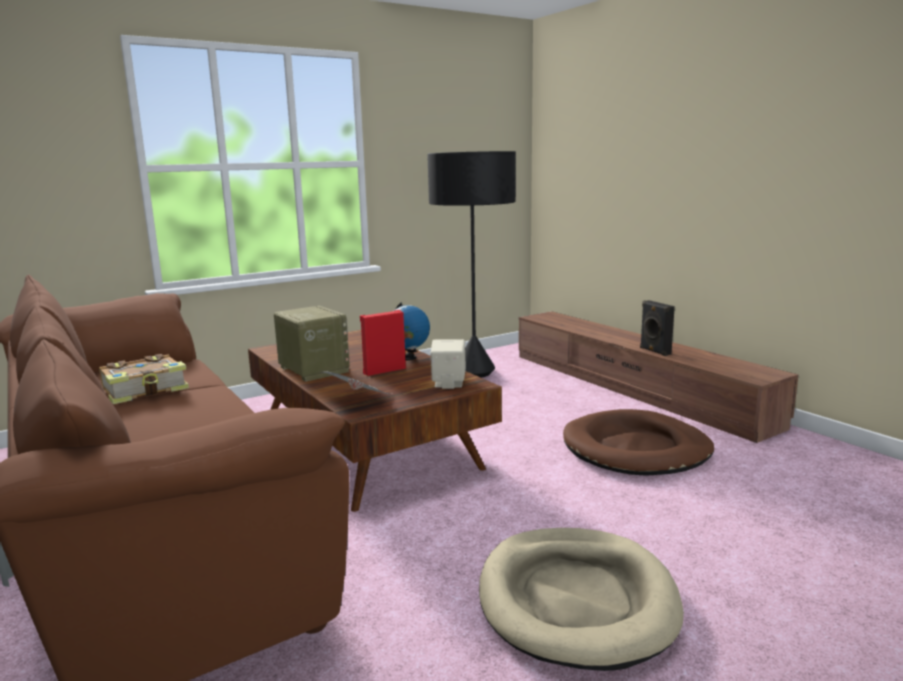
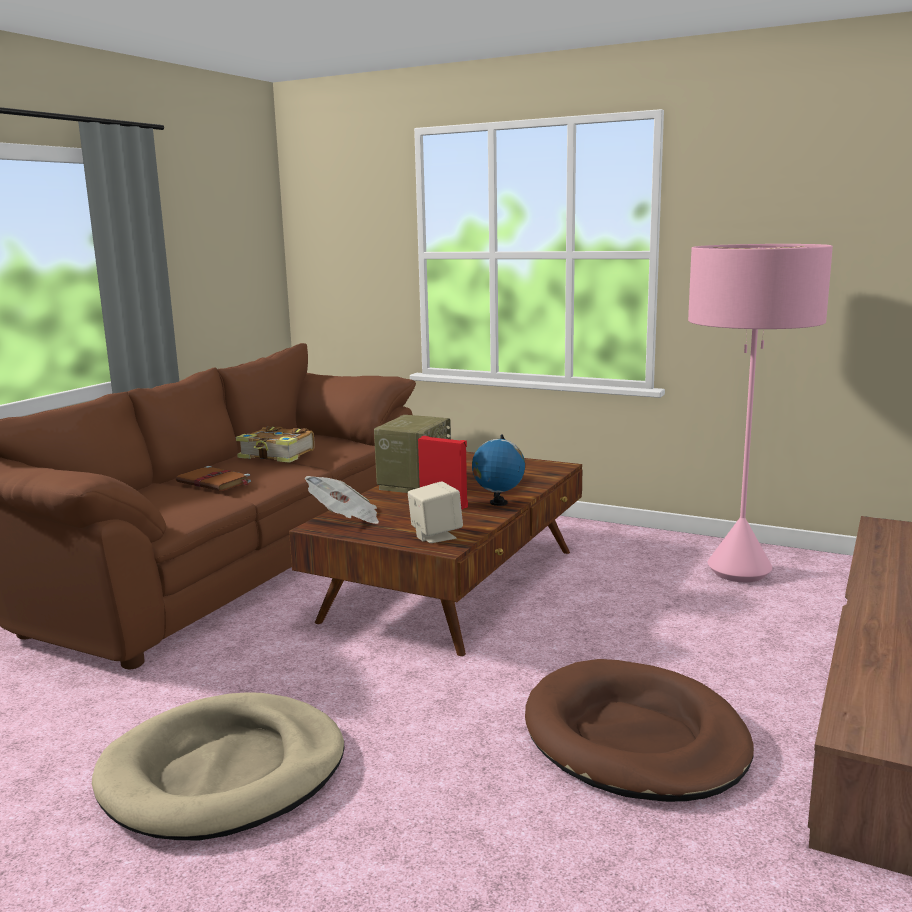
camera: 60 degrees right, 0 degrees up
(177, 423) = (214, 482): none -> brown book
(474, 373) = (739, 573): black floor lamp -> pink floor lamp
(654, 351) = (860, 630): black speaker -> none

